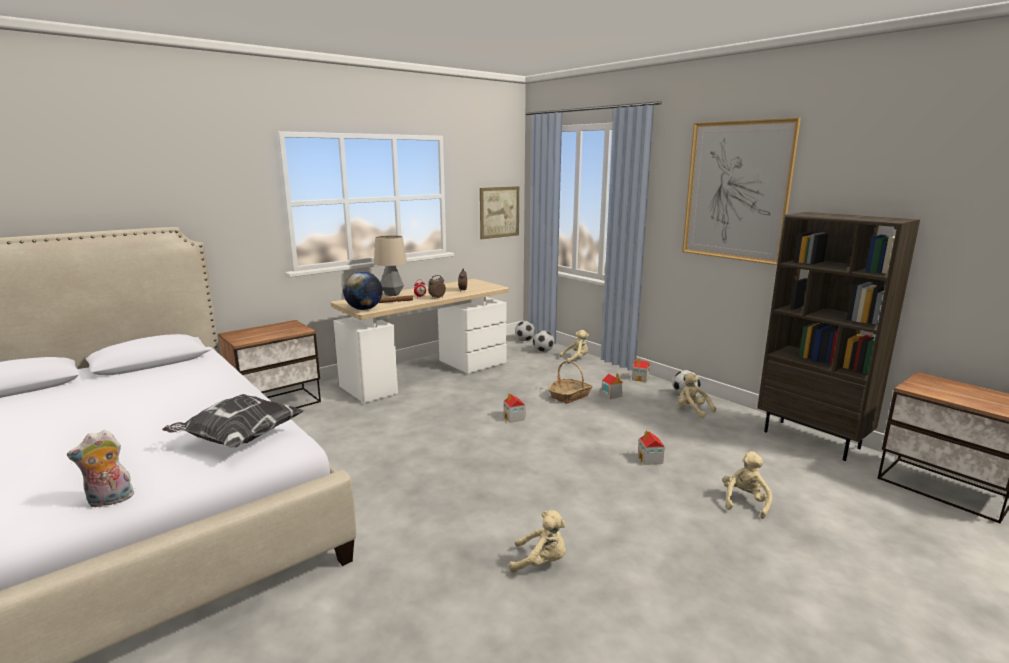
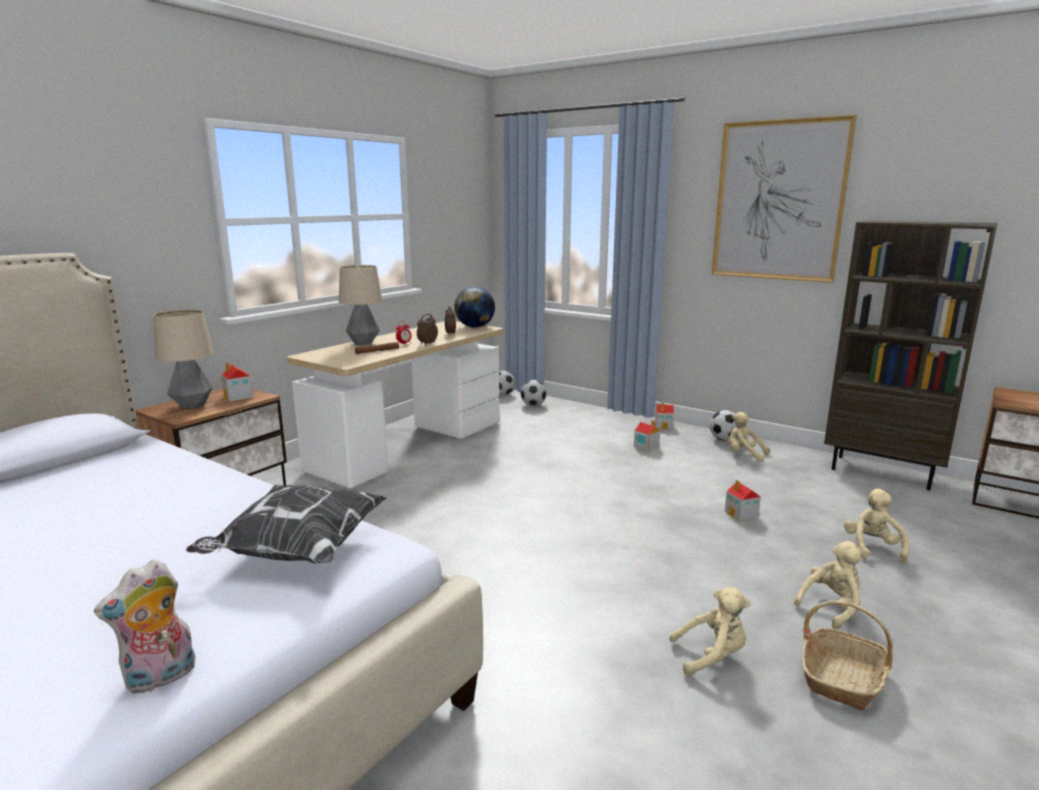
camera: 15 degrees left, 0 degrees up
(255, 333) = (192, 406): none -> table lamp
(364, 309) = (344, 362): globe -> globe (475, 327)
(499, 212) = (466, 238): picture -> none
(514, 418) = (554, 485): toy house -> toy house (238, 397)
(570, 396) = (601, 453): basket -> basket (842, 678)
(576, 359) = (577, 411): beige plush toy -> beige plush toy (831, 607)

